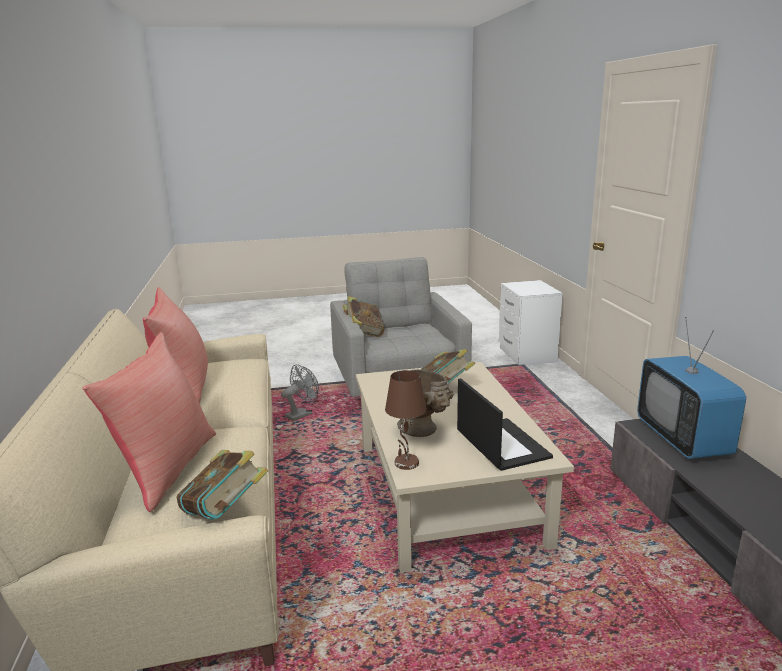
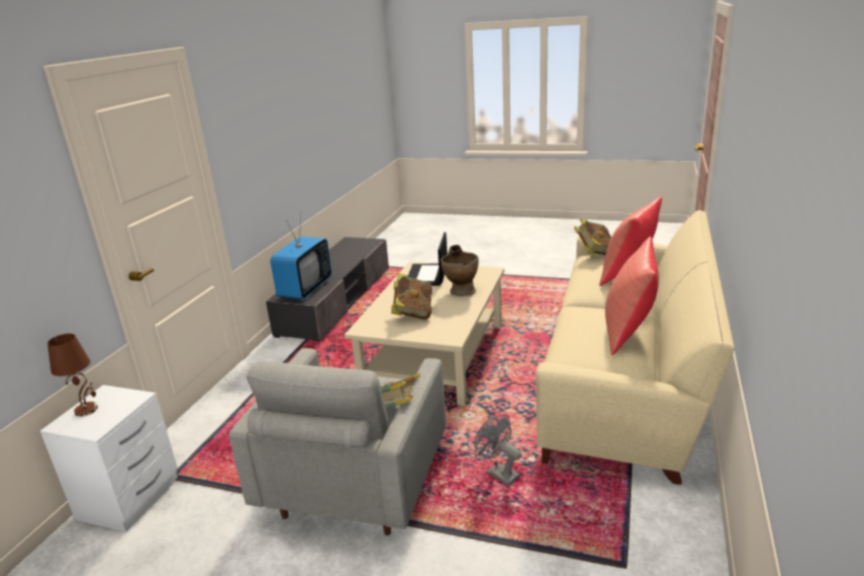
camera: 150 degrees left, 5 degrees up
(302, 414) = (498, 473): grey fan -> grey fan turned 60 degrees clockwise
(406, 463) = (488, 276): brown table lamp -> brown table lamp (87, 409)

